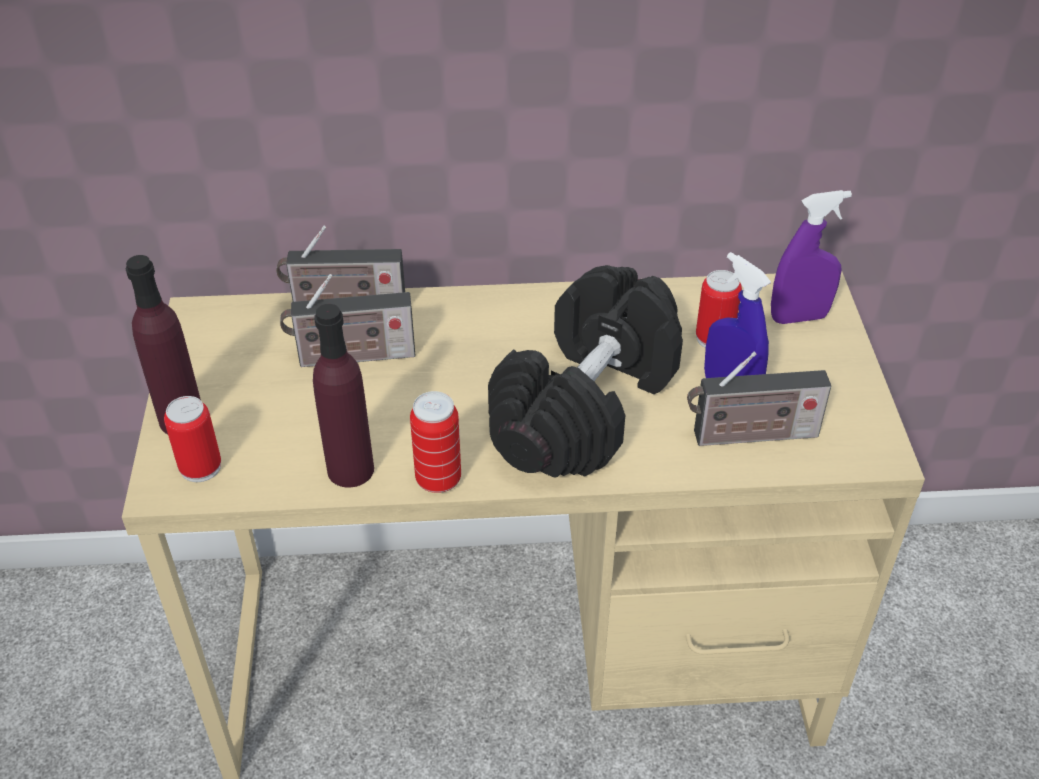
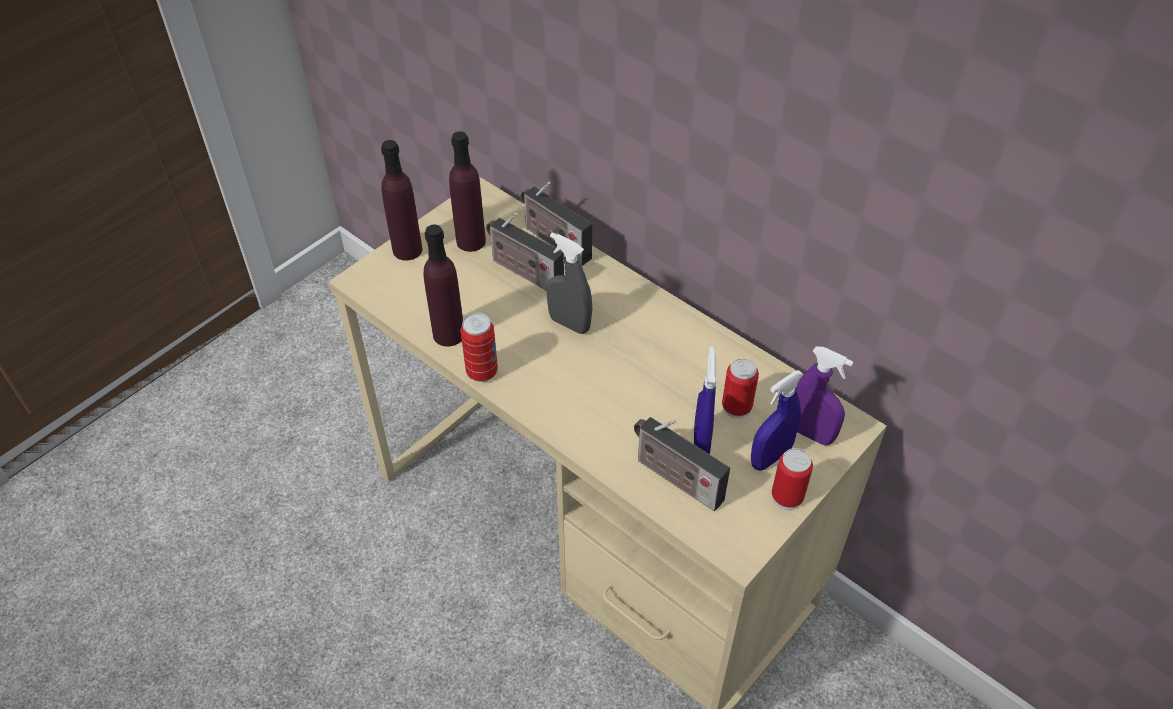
camera: 45 degrees right, 5 degrees up
(200, 467) = (386, 281): can -> can (787, 496)
(248, 364) = (471, 241): none -> purple bottle
(466, 373) = (569, 324): none -> grey spray bottle
(586, 407) = (606, 391): black dumbbell -> none
(797, 359) = (770, 457): none -> blue spray bottle

